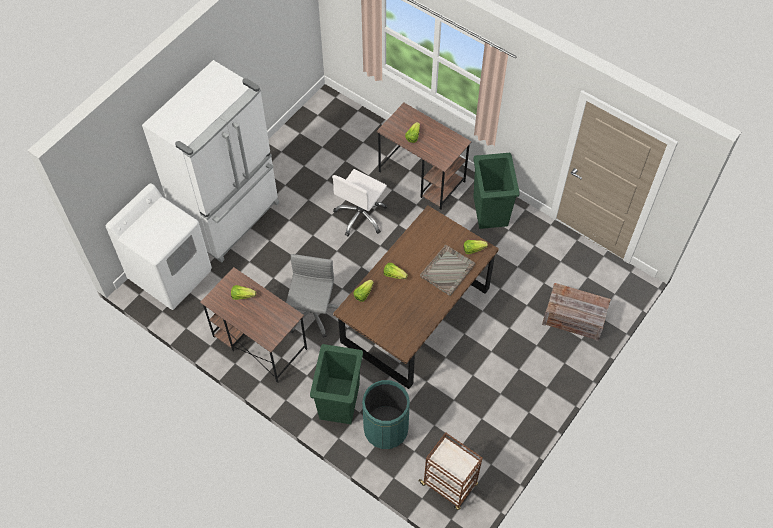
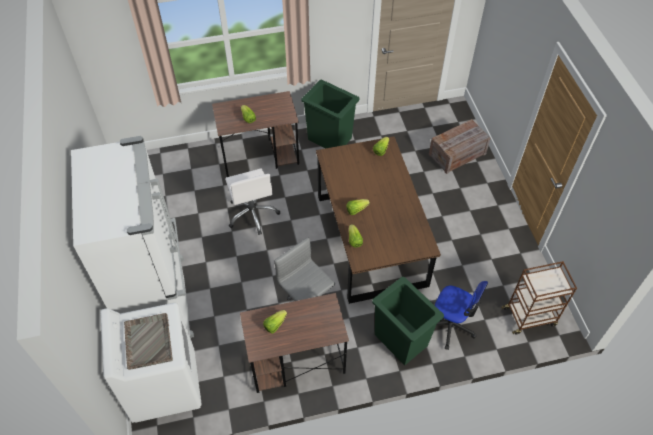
camera: 50 degrees left, 5 degrees down
(385, 429) = (450, 325): green trash can -> office chair
(448, 270) = (384, 176): grey tray -> grey tray (148, 341)

